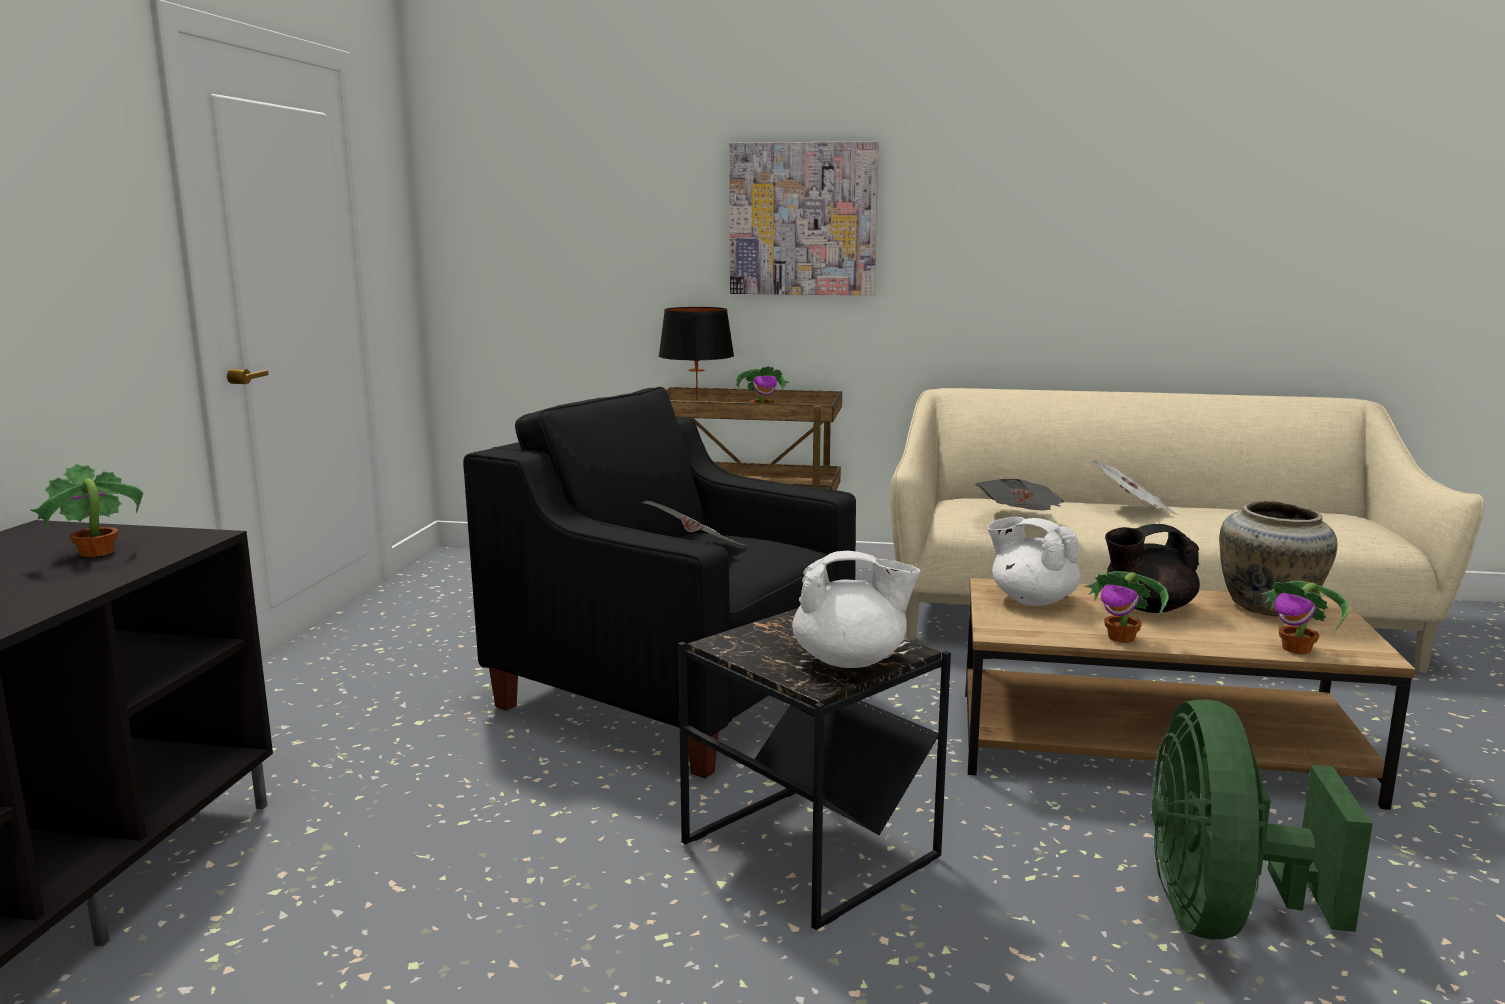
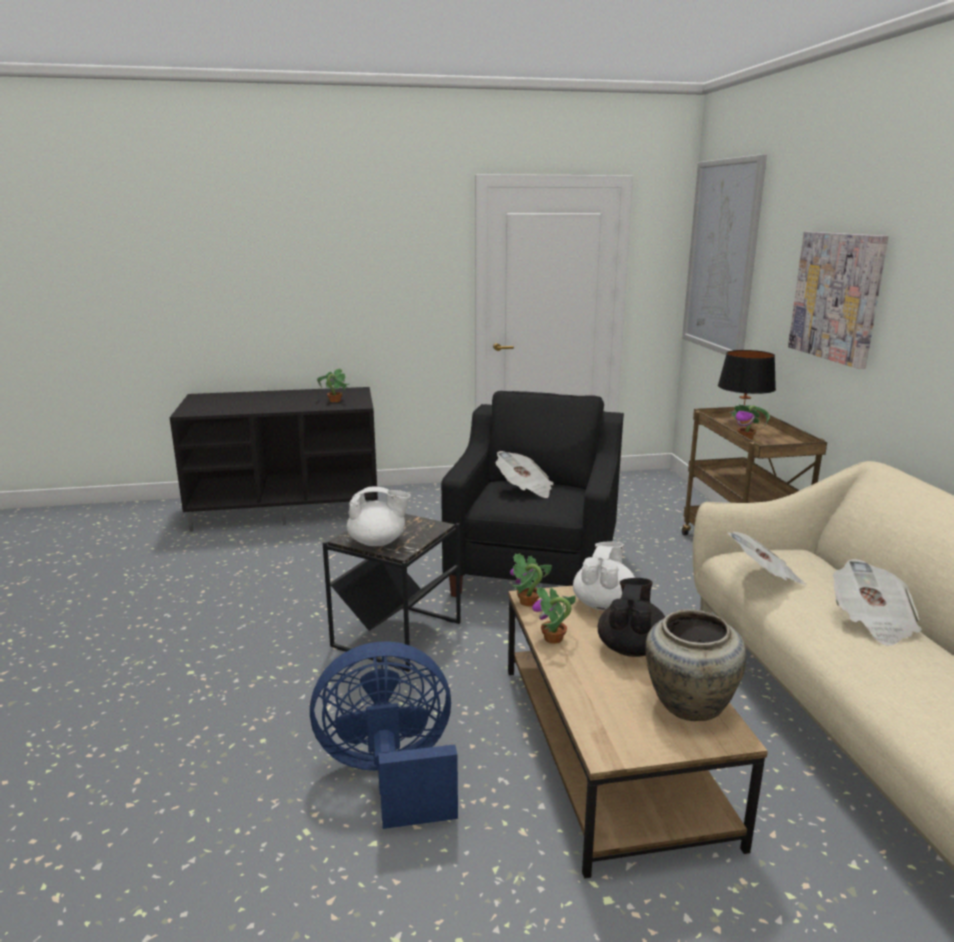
camera: 70 degrees right, 5 degrees up
(520, 191) = (722, 257): none -> picture
(851, 661) = (378, 542): white teapot -> white teapot turned 75 degrees counterclockwise
(1147, 607) = (631, 648): black teapot -> black teapot turned 45 degrees clockwise
(1223, 915) = (390, 776): green fan -> blue fan
(1297, 649) = (589, 713): potted plant -> potted plant (528, 602)

